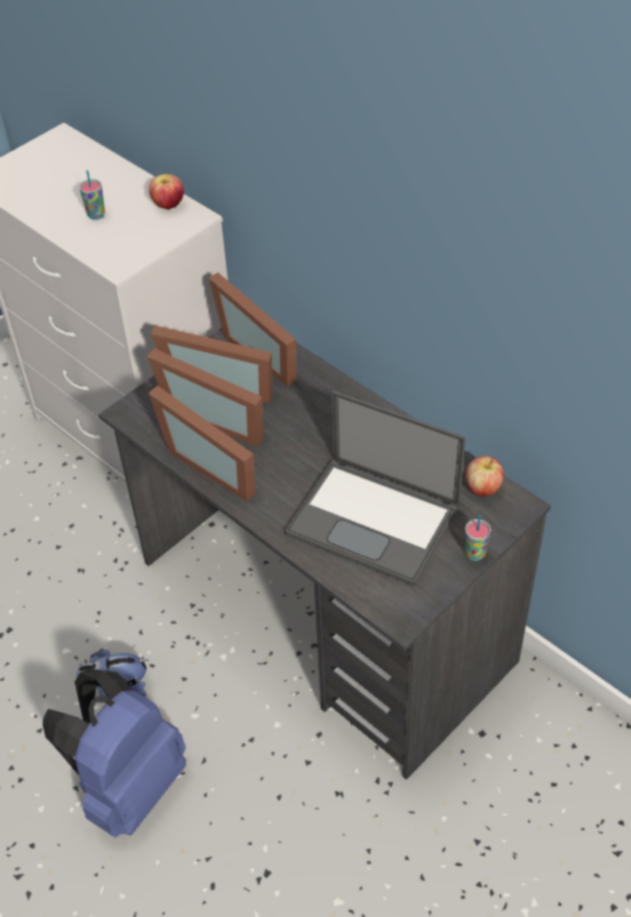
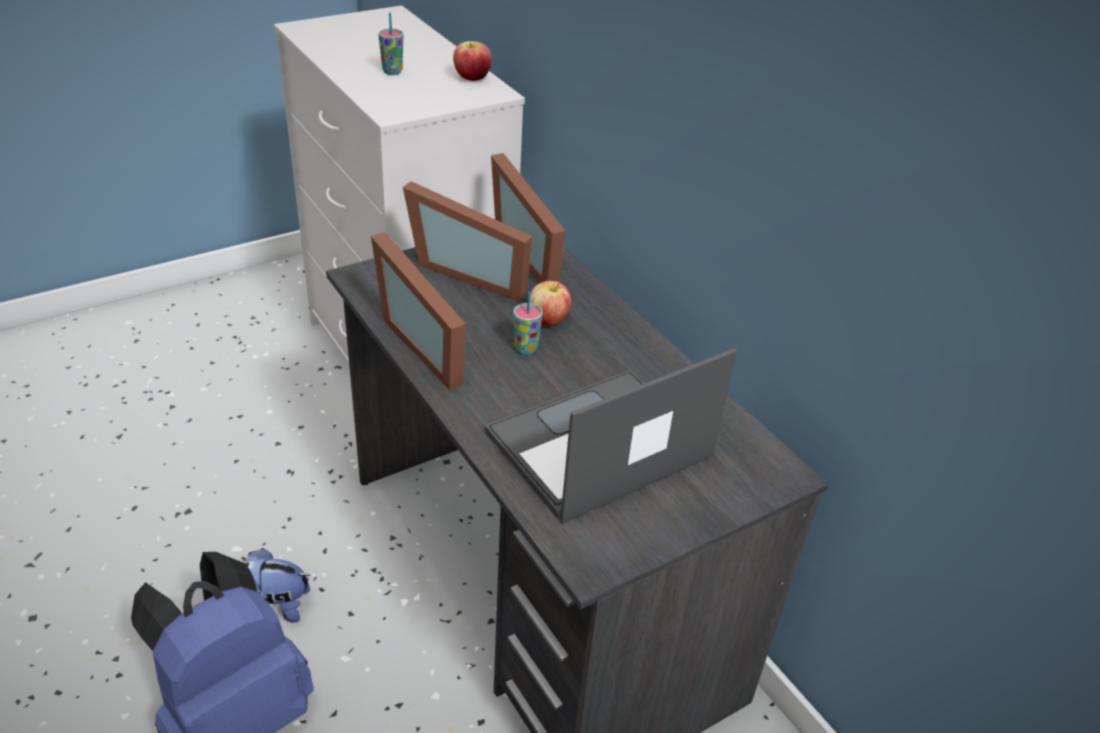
camera: 10 degrees right, 10 degrees down
(216, 416) = (453, 300): picture frame -> none
(375, 520) = (597, 446): laptop -> laptop turned 105 degrees clockwise
(475, 554) = (712, 515): cup -> cup (526, 349)
(483, 488) = (745, 444): apple -> apple (548, 320)

